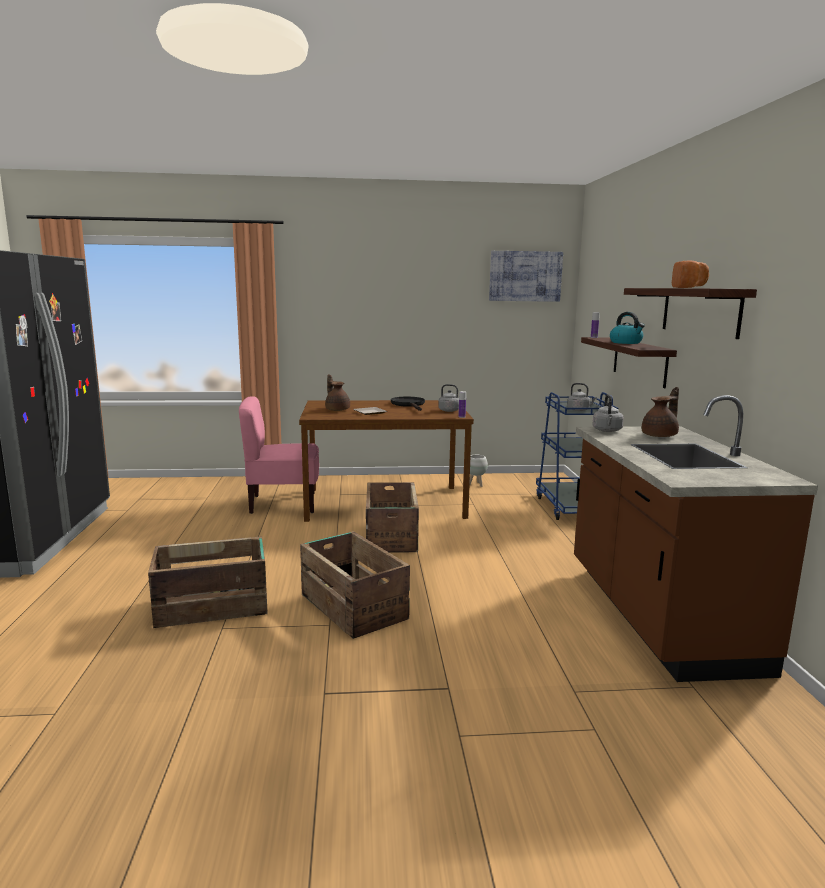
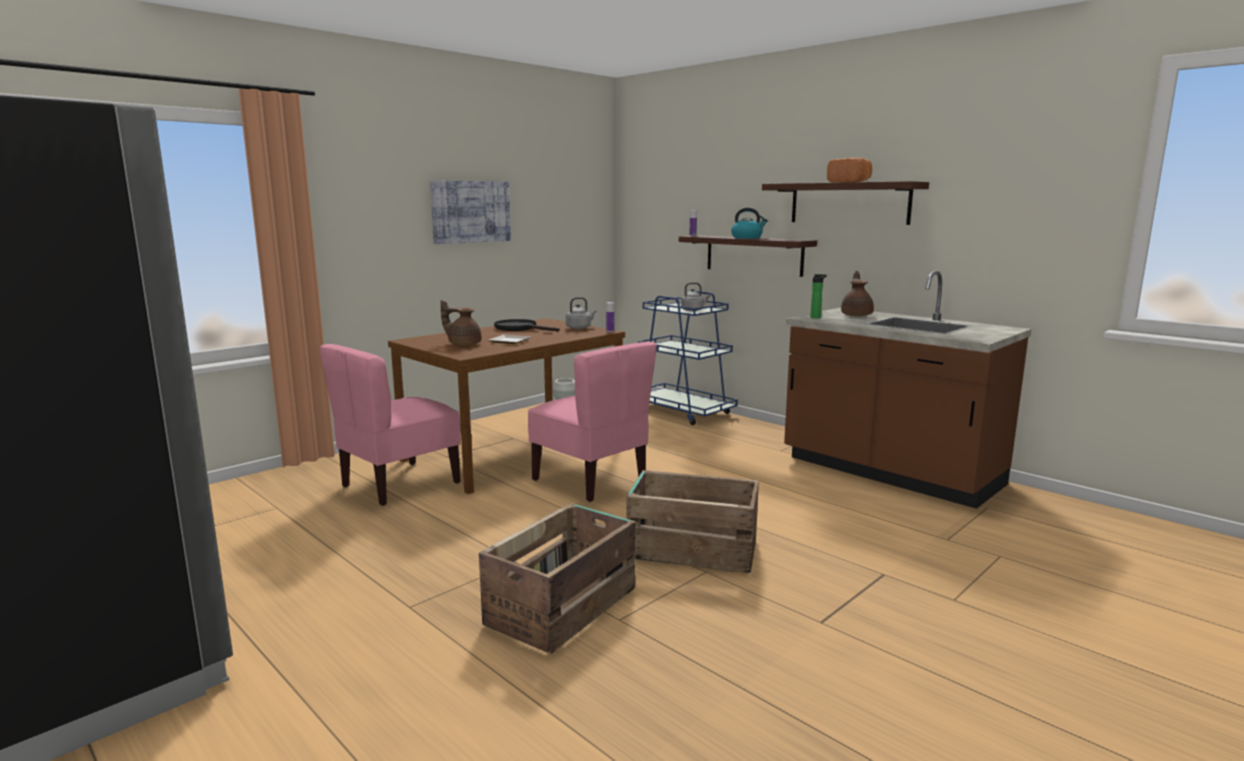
camera: 40 degrees left, 0 degrees up
(390, 537) = (591, 480): crate -> pink chair
(525, 276) = (574, 174): picture -> picture (471, 211)
(607, 431) = (816, 317): grey kettle -> bottle

